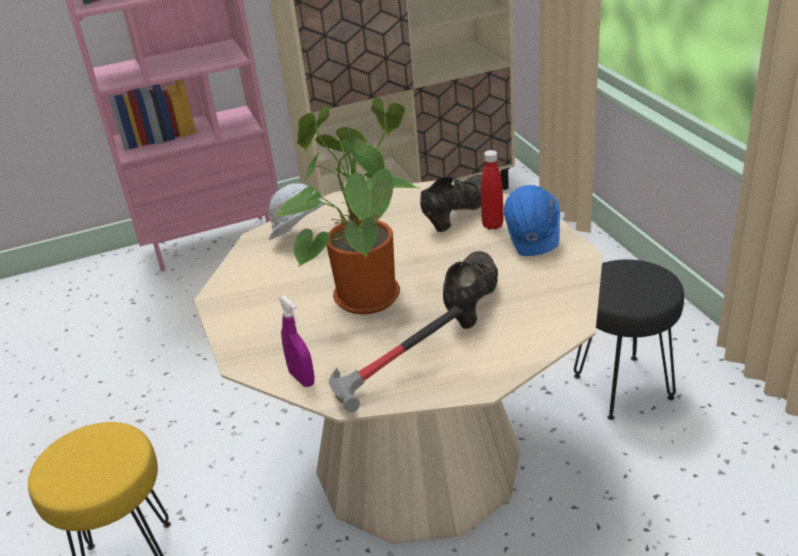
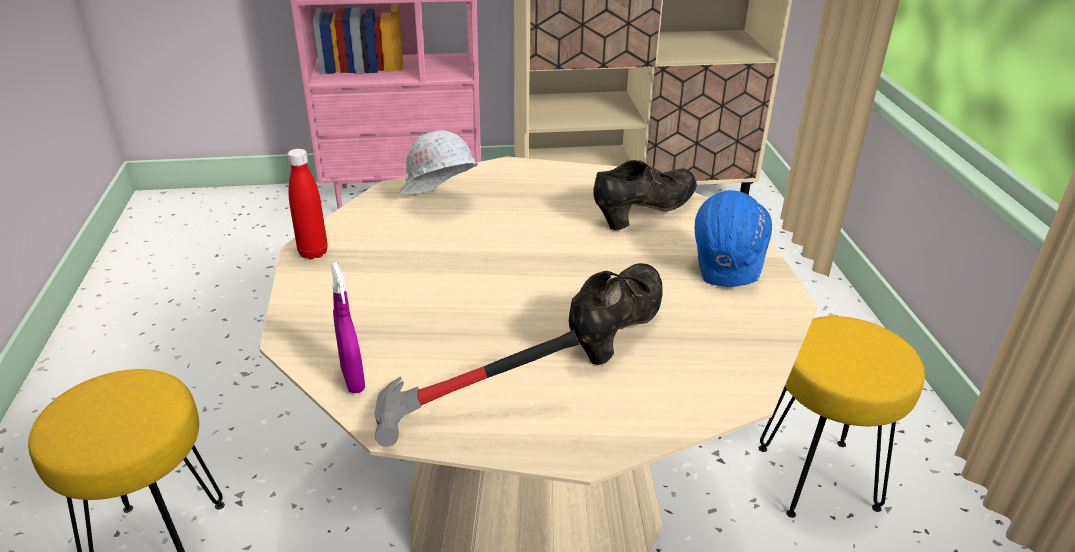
camera: 10 degrees right, 0 degrees up
(363, 293) = (483, 285): potted plant -> none
(492, 225) = (683, 236): red bottle -> red bottle (313, 253)
(624, 387) = (819, 478): black stool -> yellow stool

